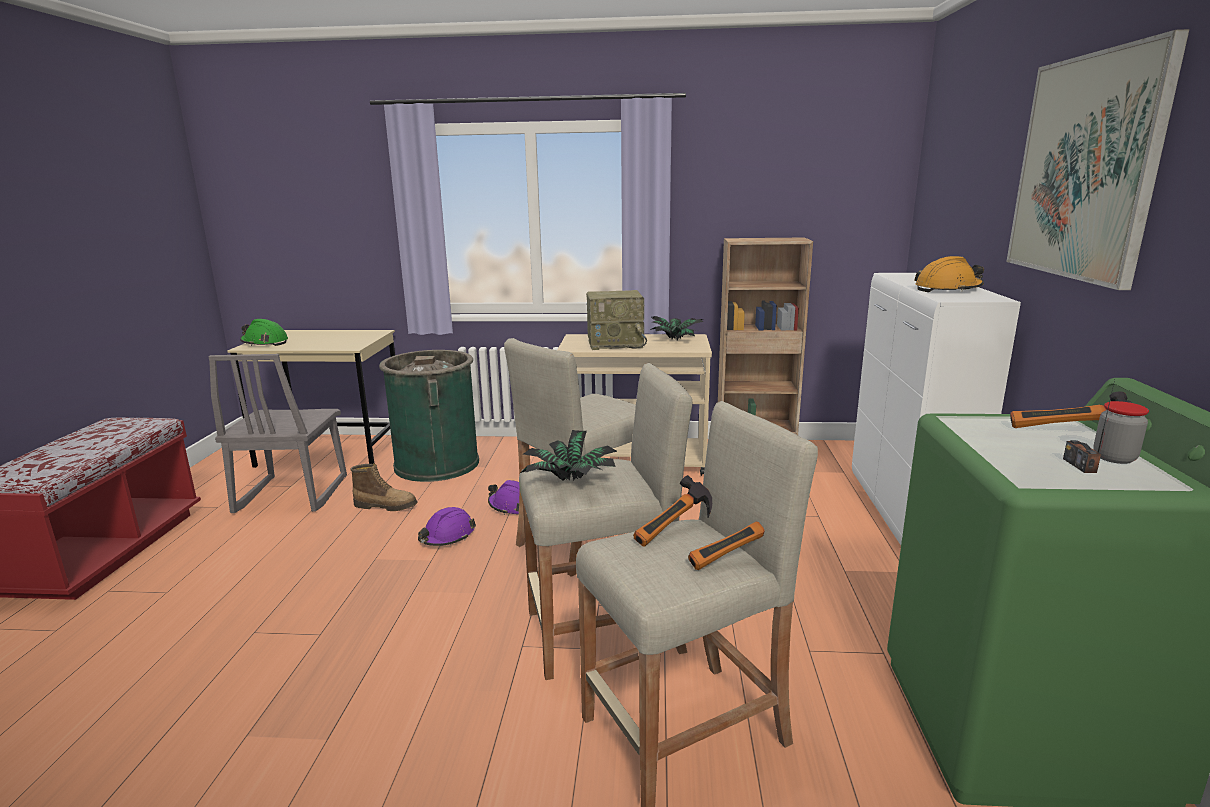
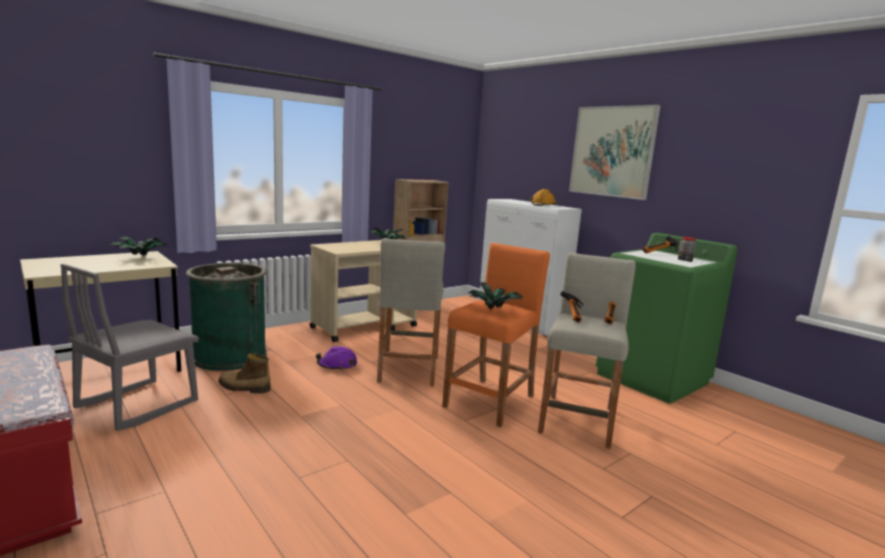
camera: 45 degrees left, 5 degrees down
(264, 343) = (49, 269): green hard hat -> none
(291, 495) = (137, 404): grey chair -> grey chair turned 75 degrees clockwise
(360, 335) = (139, 257): none -> potted plant
(386, 506) = (243, 388): boot -> boot turned 135 degrees counterclockwise
(447, 536) = (325, 391): purple hard hat -> none
(604, 632) = (490, 401): beige stool -> orange stool
(616, 344) = (359, 247): radio -> none

